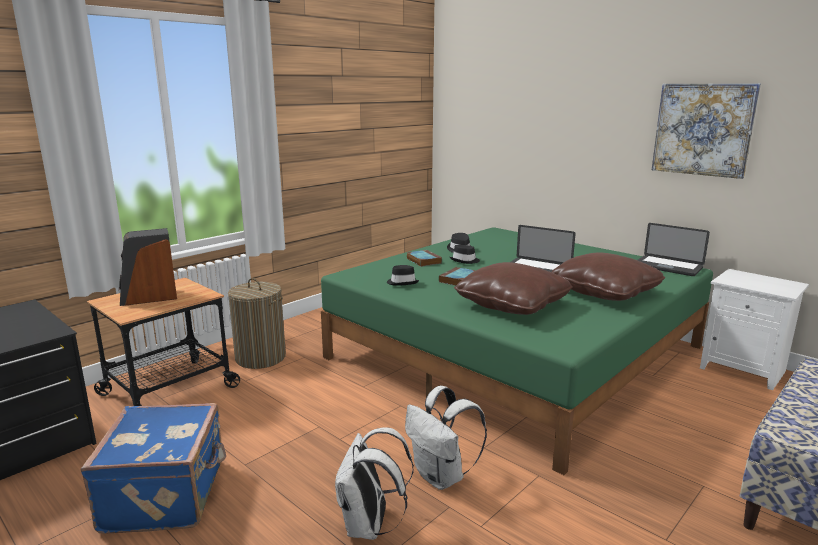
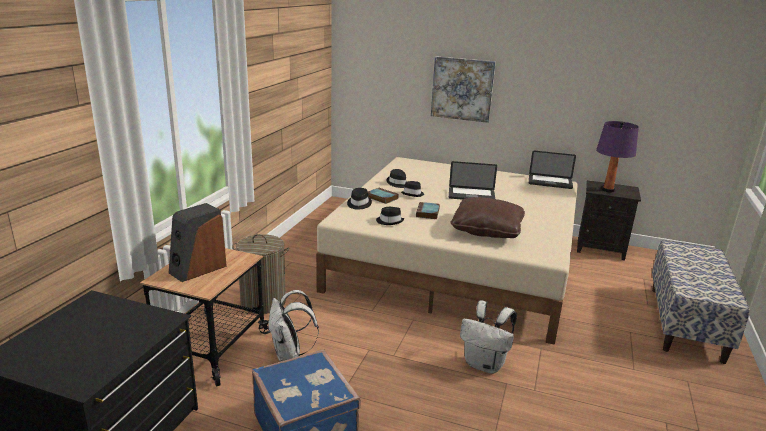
camera: 25 degrees left, 5 degrees up
(369, 526) = (469, 410): white backpack -> white backpack (289, 354)
(389, 263) = (358, 204): none -> black hat
(516, 352) = (457, 261): green bed -> beige bed
(604, 292) = (533, 210): brown pillow -> none
(703, 129) = (569, 82): picture -> picture (462, 89)
(744, 370) = (601, 248): white nightstand -> black nightstand
(750, 282) = (608, 190): none -> purple table lamp

